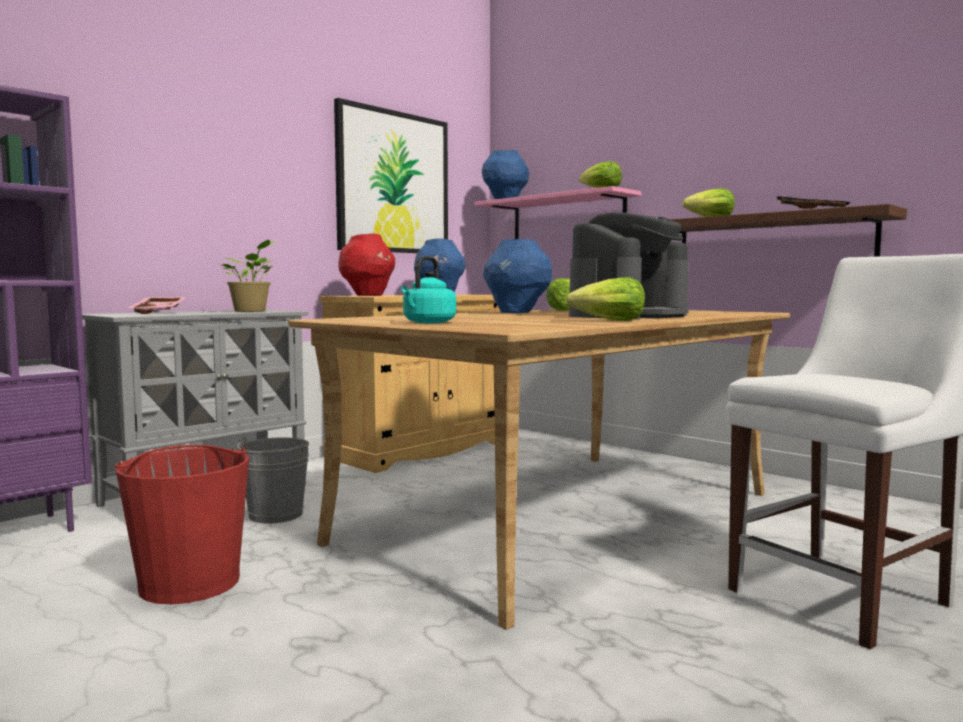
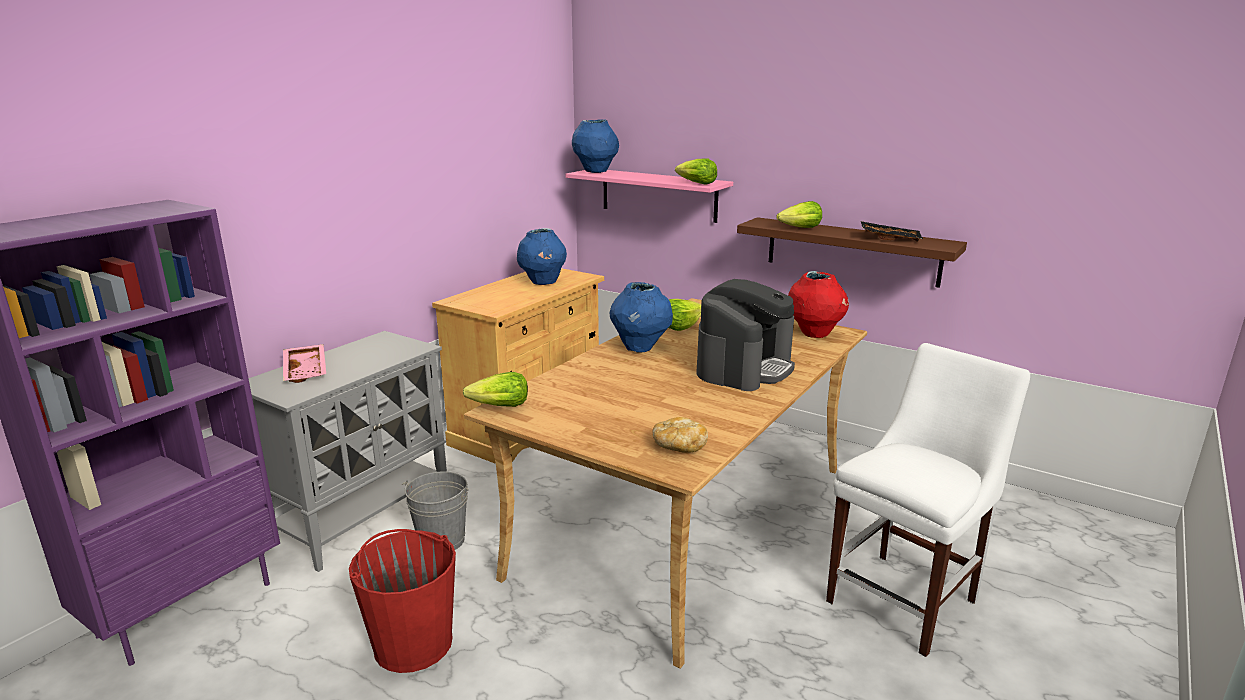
camera: 10 degrees left, 15 degrees up
(251, 311) = (390, 354): potted plant -> none
(368, 295) = (483, 305): red vase -> red vase (814, 334)
(393, 183) = (488, 169): picture -> none
(428, 322) = (599, 430): turquoise kettle -> none
(512, 326) = (678, 447): none -> bread
(609, 321) = (741, 407): lettuce -> lettuce (500, 406)

